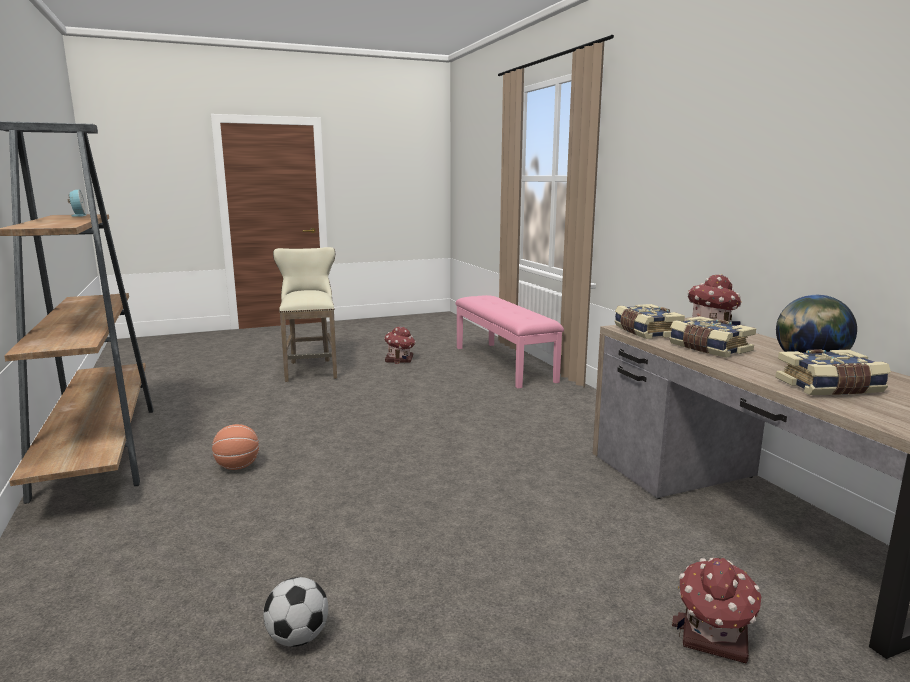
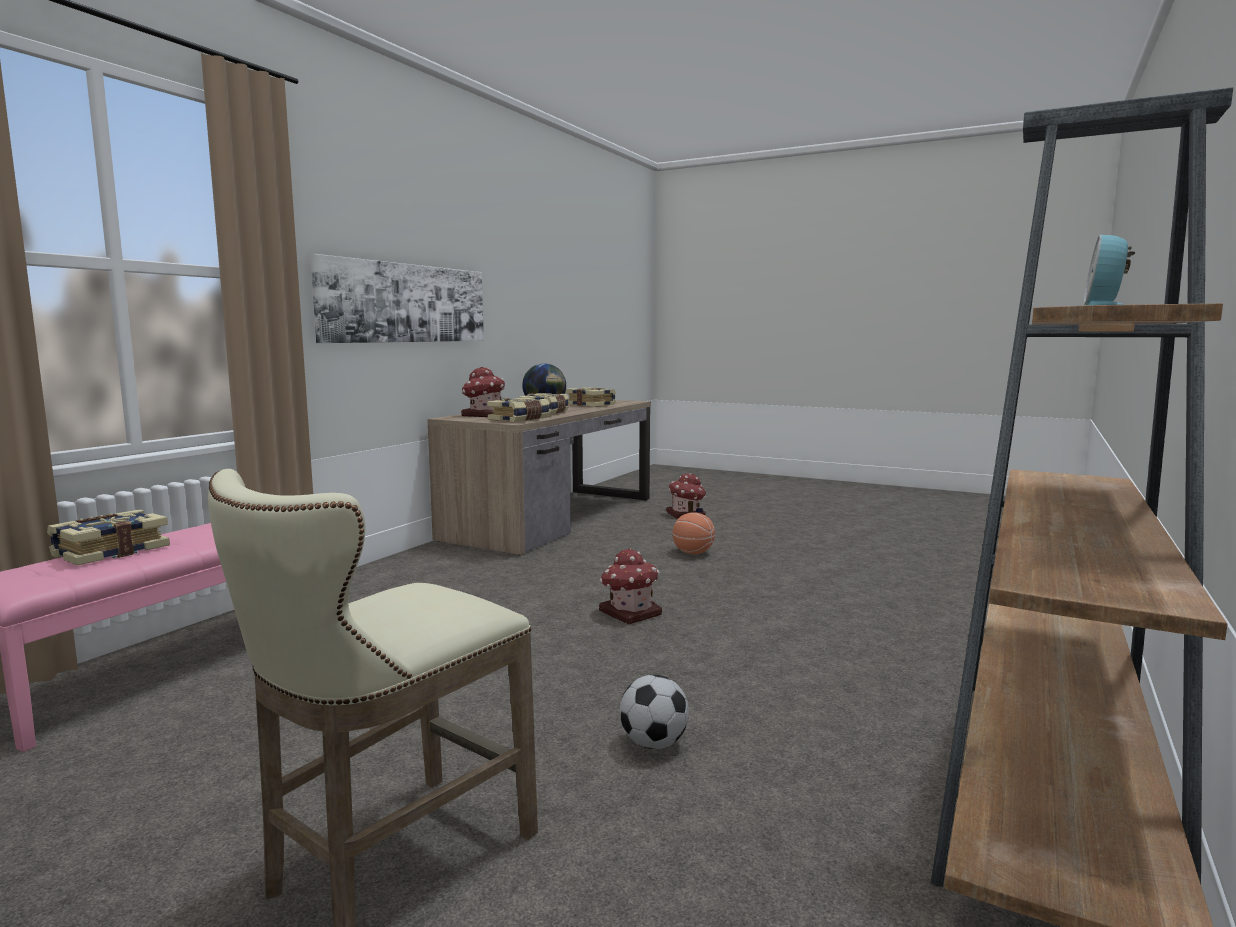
camera: 130 degrees left, 5 degrees down
(237, 467) = (831, 662): basketball -> basketball (693, 553)
(298, 637) = (868, 560): football -> football (653, 744)
(400, 359) = (194, 779): toy house -> toy house (629, 612)
(500, 303) = (110, 551): none -> book
(695, 196) = (406, 303): none -> picture

